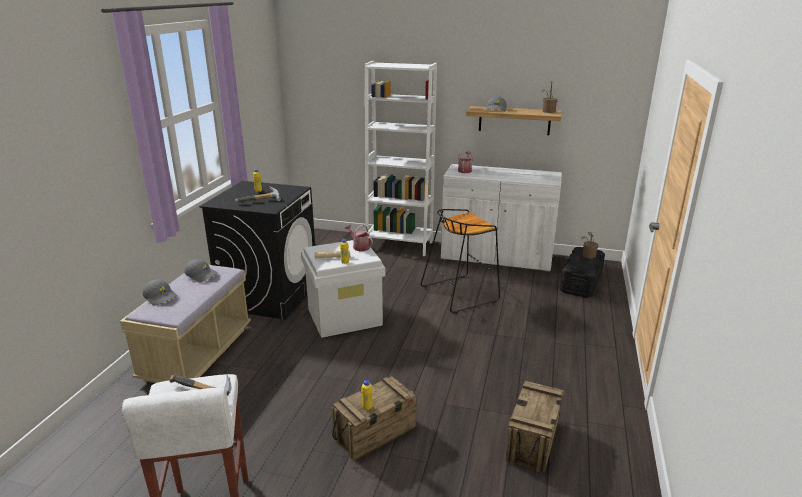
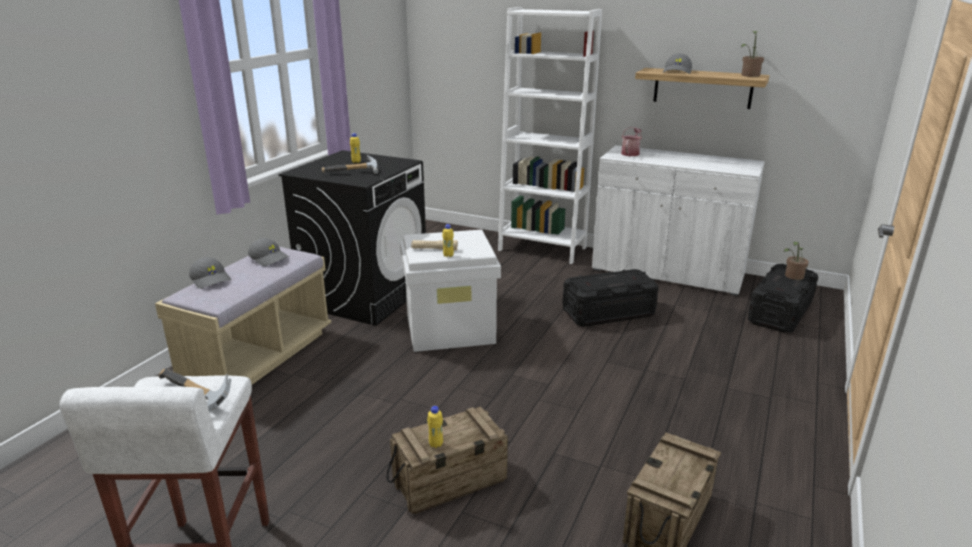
camera: 10 degrees right, 0 degrees up
(359, 247) = (473, 239): watering can -> none
(460, 293) = (608, 313): black stool -> black storage box

